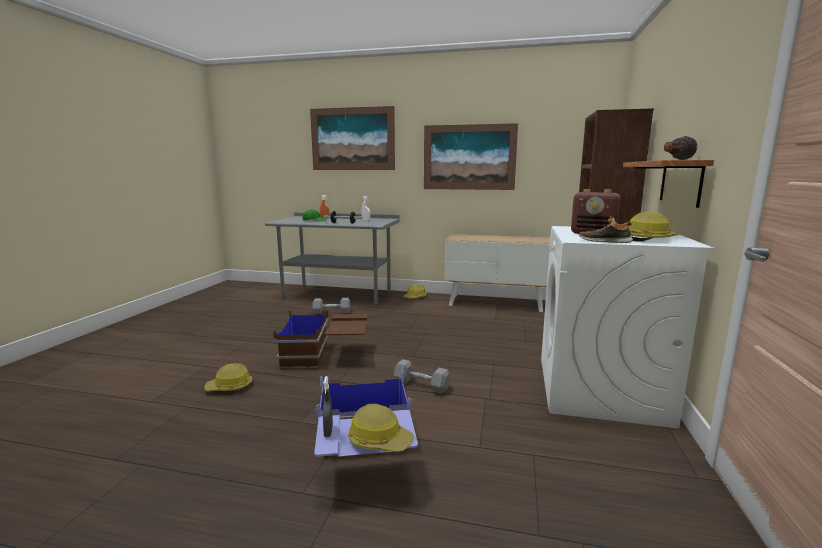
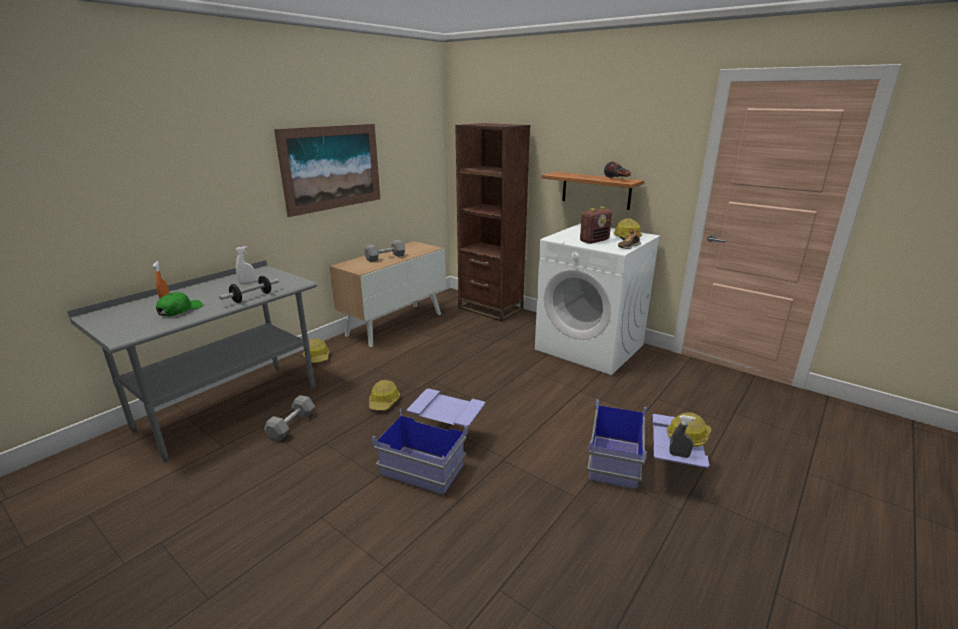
camera: 65 degrees left, 10 degrees up
(230, 387) = (468, 545): hard hat -> hard hat (384, 402)
(326, 356) = (435, 455): brown storage box -> blue storage box
(352, 139) = (162, 156): picture -> none
(421, 385) = (542, 413): grey dumbbell -> grey dumbbell (385, 257)

